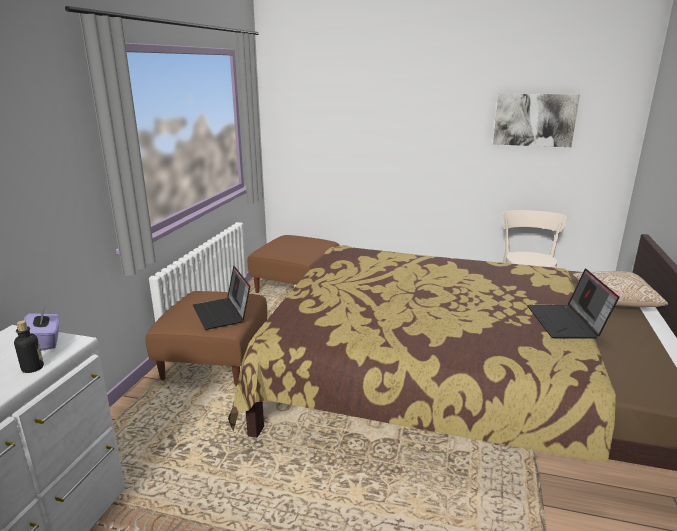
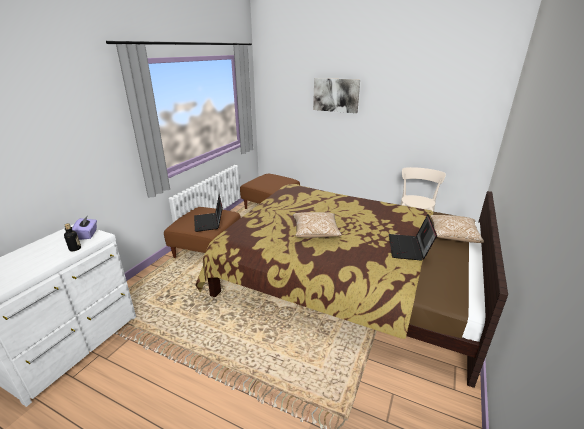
camera: 10 degrees right, 5 degrees up
(416, 311) = (315, 232): none -> pillow
(534, 120) = (429, 106): picture -> picture (336, 95)

